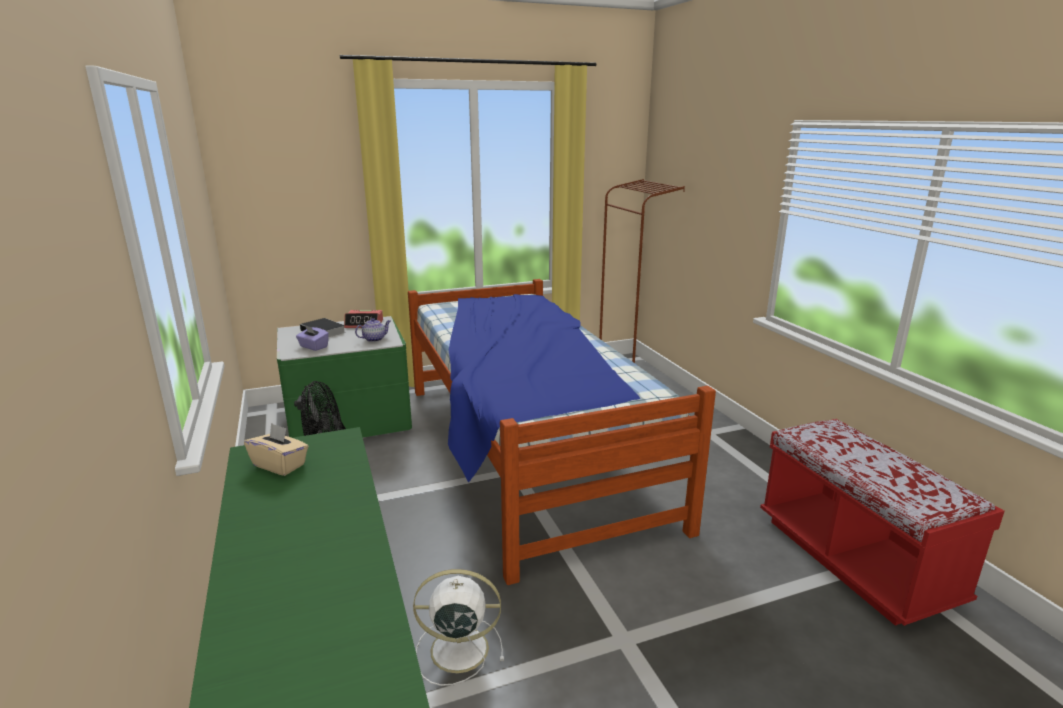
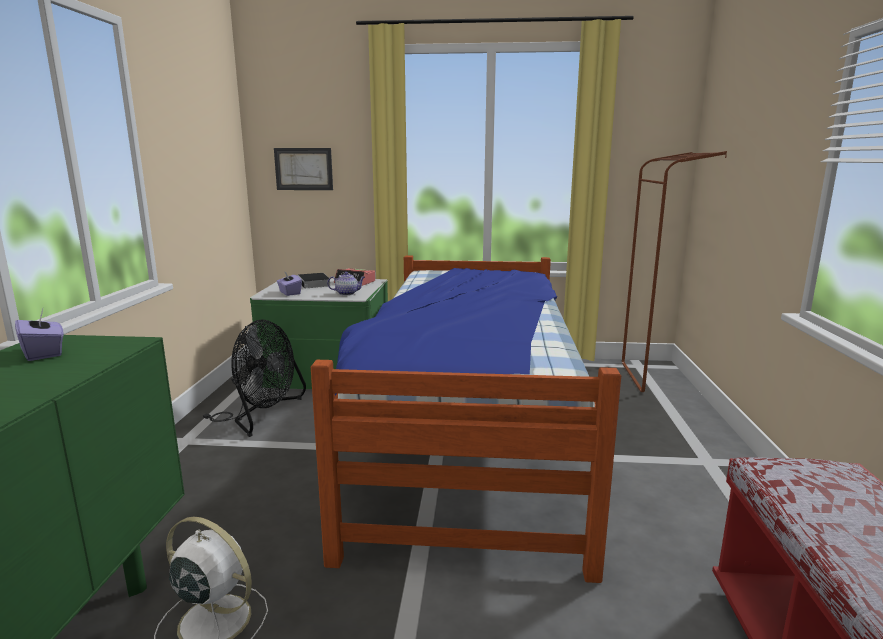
camera: 25 degrees right, 5 degrees down
(280, 465) = (44, 353): beige tissue box -> purple tissue box
(284, 209) = (303, 169): none -> picture

